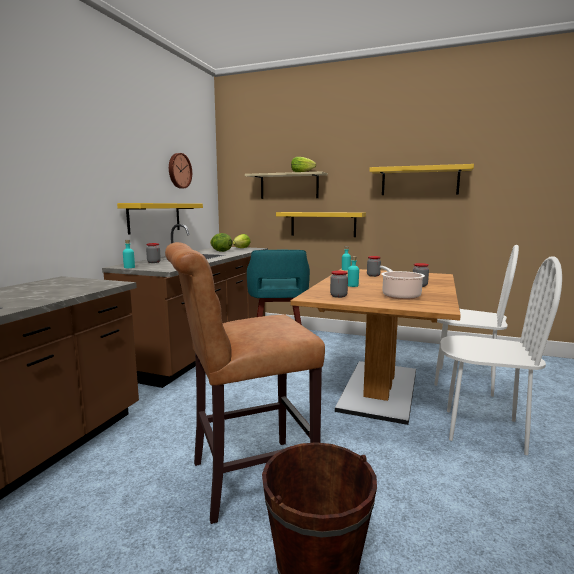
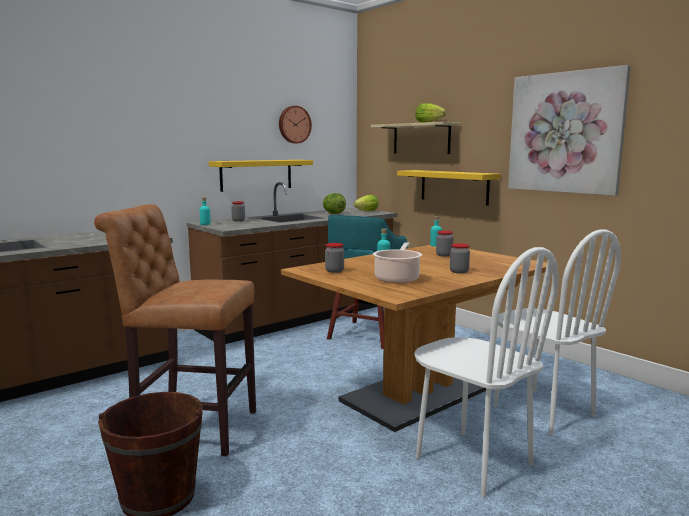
camera: 30 degrees right, 0 degrees up
(419, 181) = (565, 133): yellow shelf -> picture

